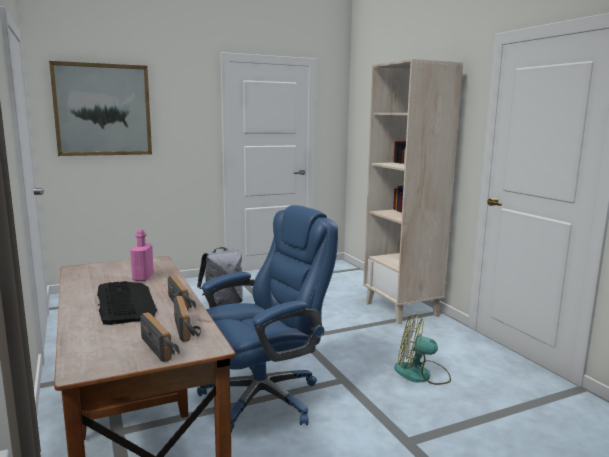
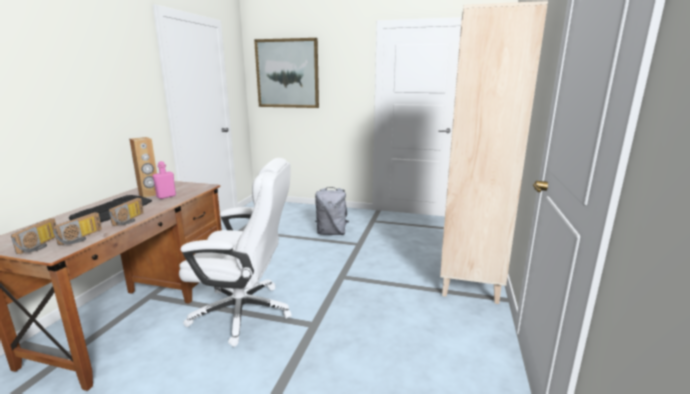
camera: 40 degrees right, 5 degrees up
(113, 281) = (149, 194): none -> brown speaker
(264, 398) = (244, 312): blue office chair -> white office chair
(421, 374) = (383, 352): fan -> none

